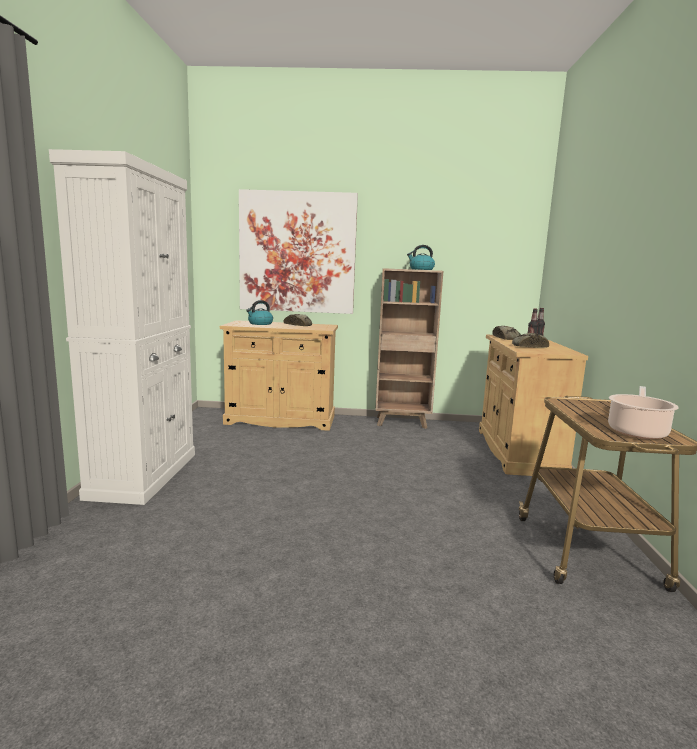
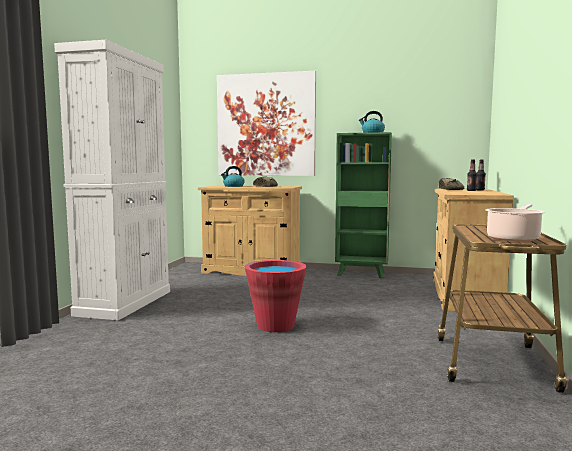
camera: 10 degrees right, 5 degrees down
(337, 505) = (275, 325): none -> red bucket
(402, 423) = (362, 274): brown bookcase -> green bookcase
(528, 346) = (463, 192): bread -> none

